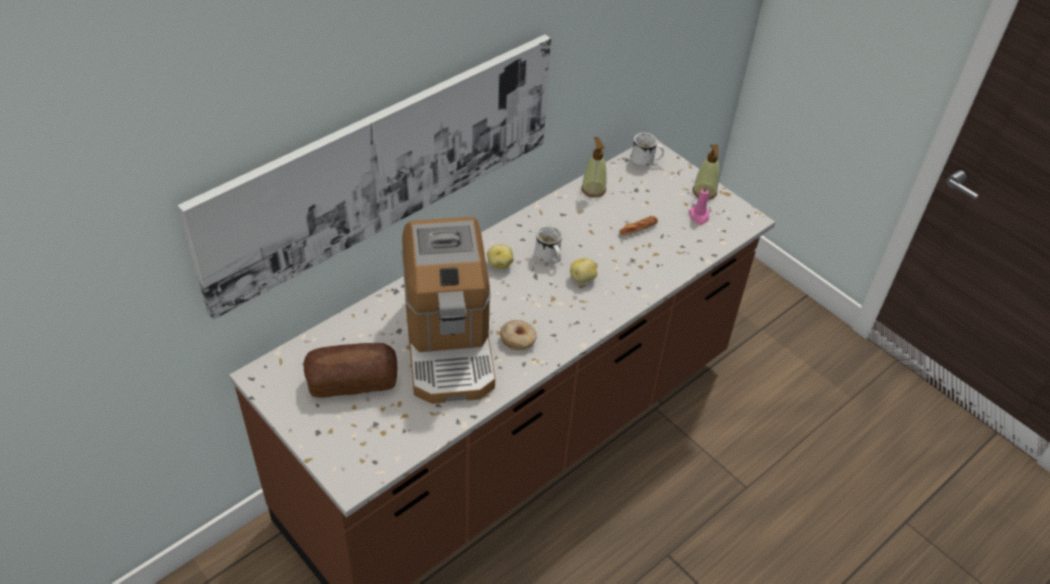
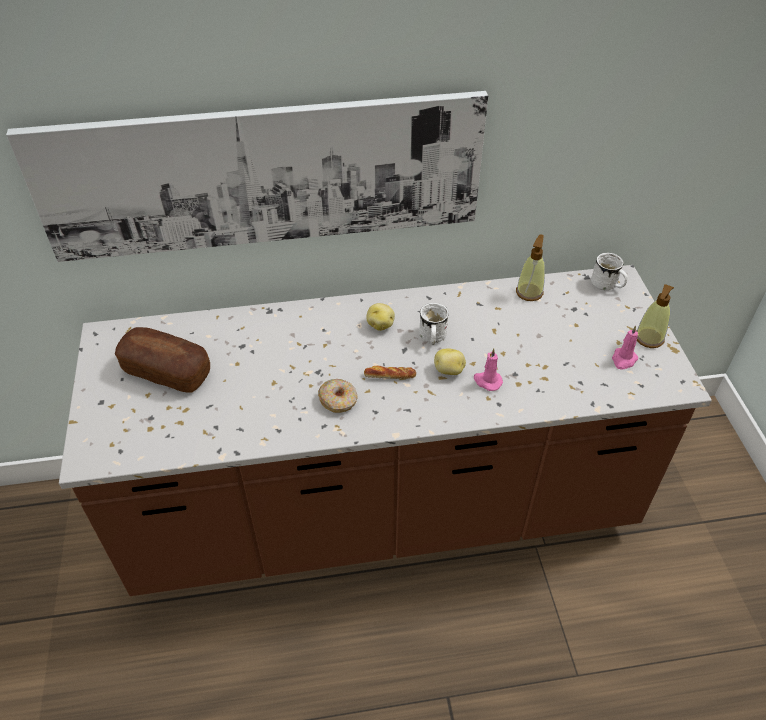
camera: 35 degrees right, 0 degrees up
(449, 344) = (273, 376): coffee machine -> none
(617, 274) = (487, 381): none -> pink candle
(638, 228) = (546, 346): bread -> bread (390, 375)

